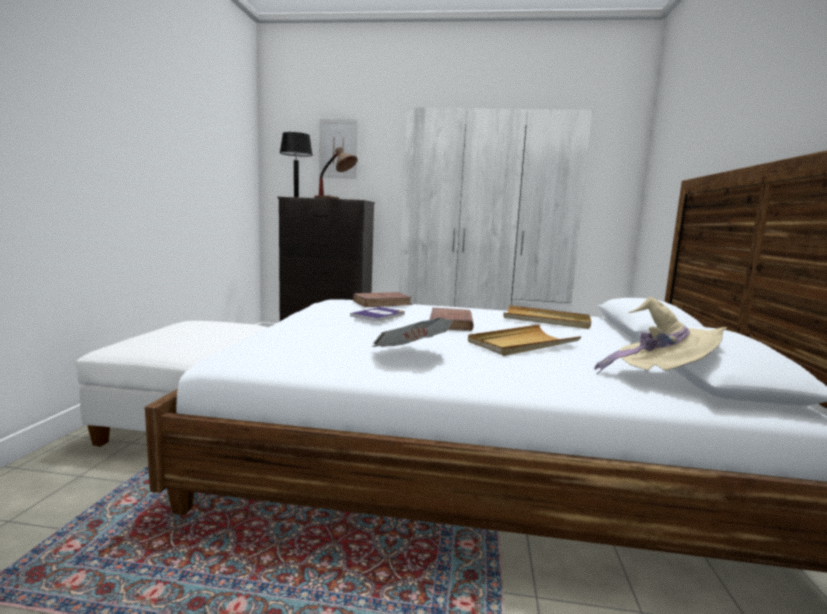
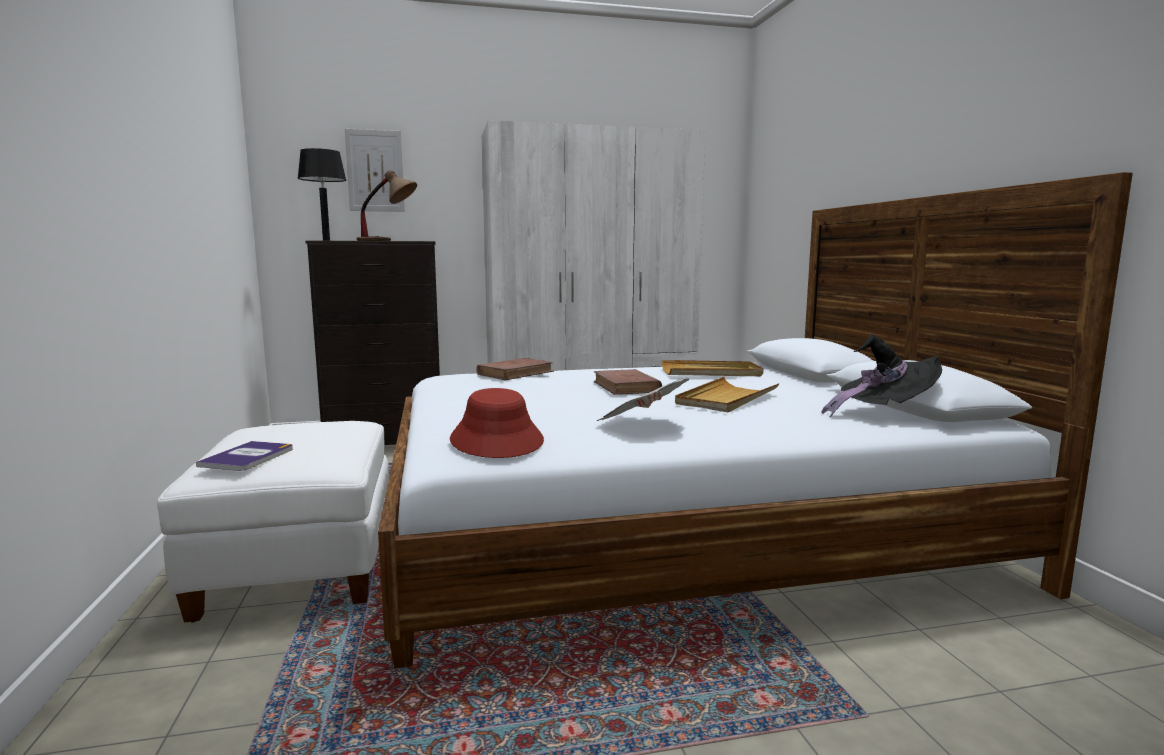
camera: 20 degrees left, 0 degrees up
(277, 351) = (497, 440): none -> red hat
(378, 315) = (538, 387): book -> book (248, 457)
(659, 379) = (882, 414): beige hat -> black hat

